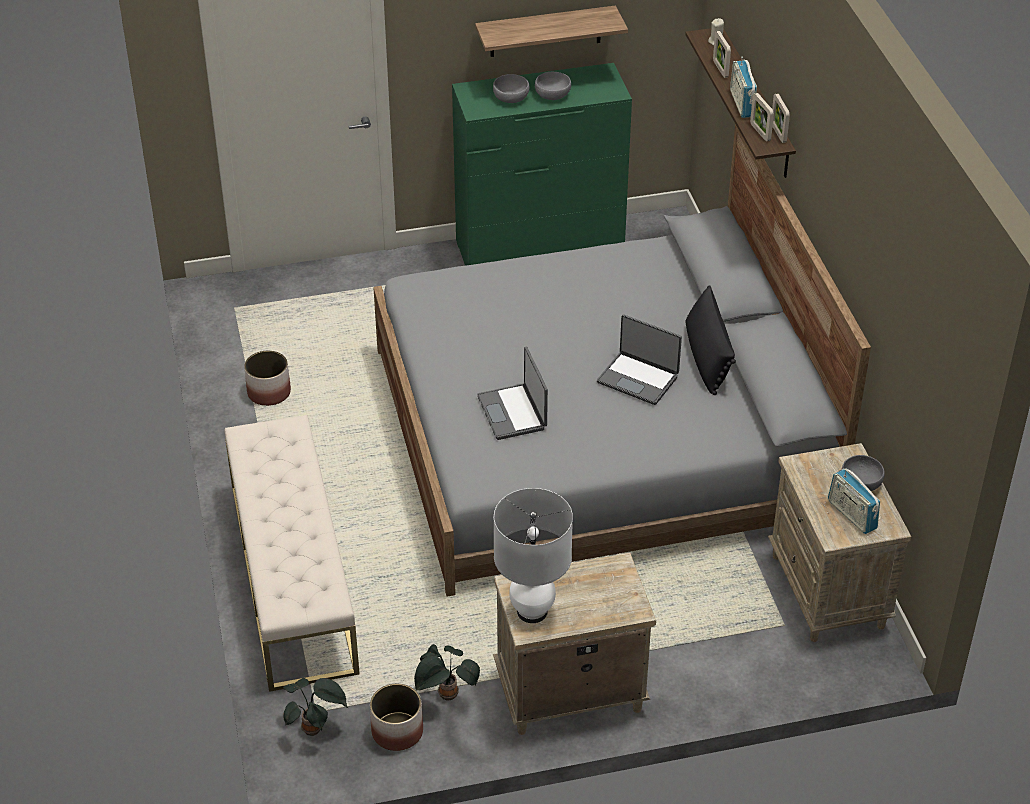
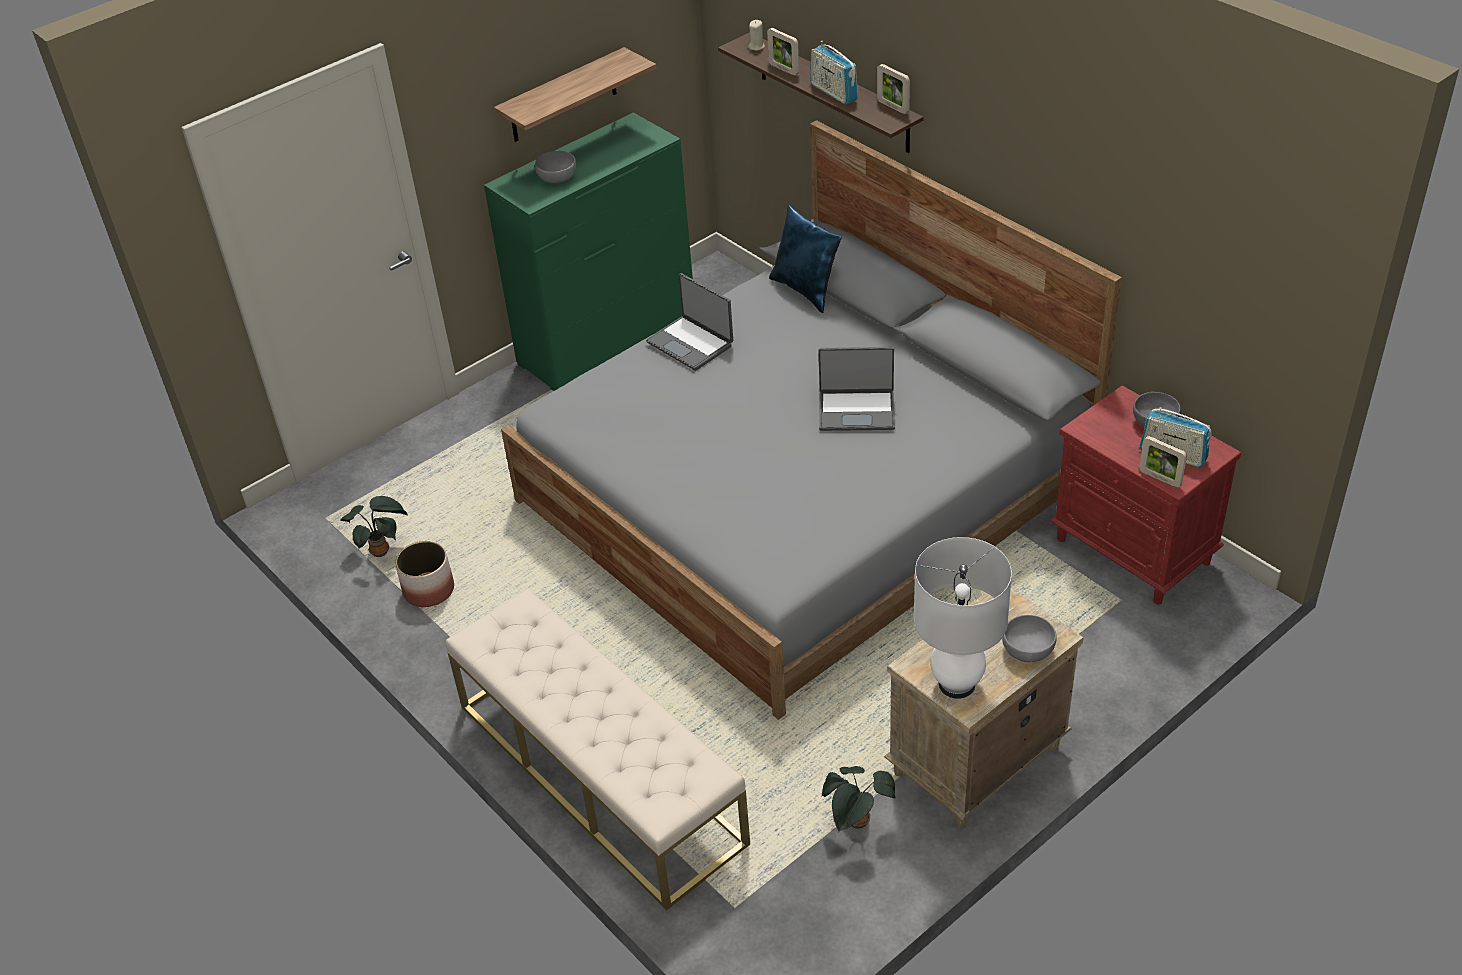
camera: 25 degrees left, 0 degrees up
(314, 729) = (746, 927): potted plant -> potted plant (382, 551)
(397, 732) = (836, 887): planter -> none
(513, 413) = (760, 493): laptop -> laptop (691, 343)
(553, 95) = (598, 160): grey bowl -> grey bowl (1028, 649)
(680, 265) = (806, 290): none -> blue pillow
(707, 357) = (904, 365): black pillow -> none
(760, 132) = (875, 112): picture frame -> picture frame (1160, 478)
(829, 592) = (1134, 551): beige nightstand -> red nightstand

